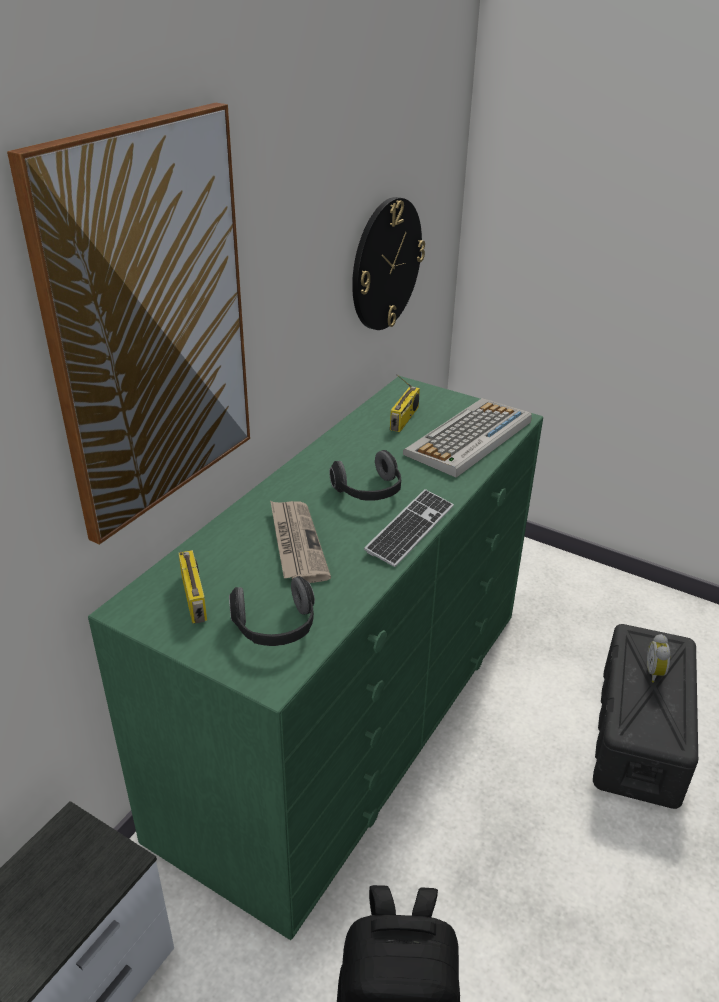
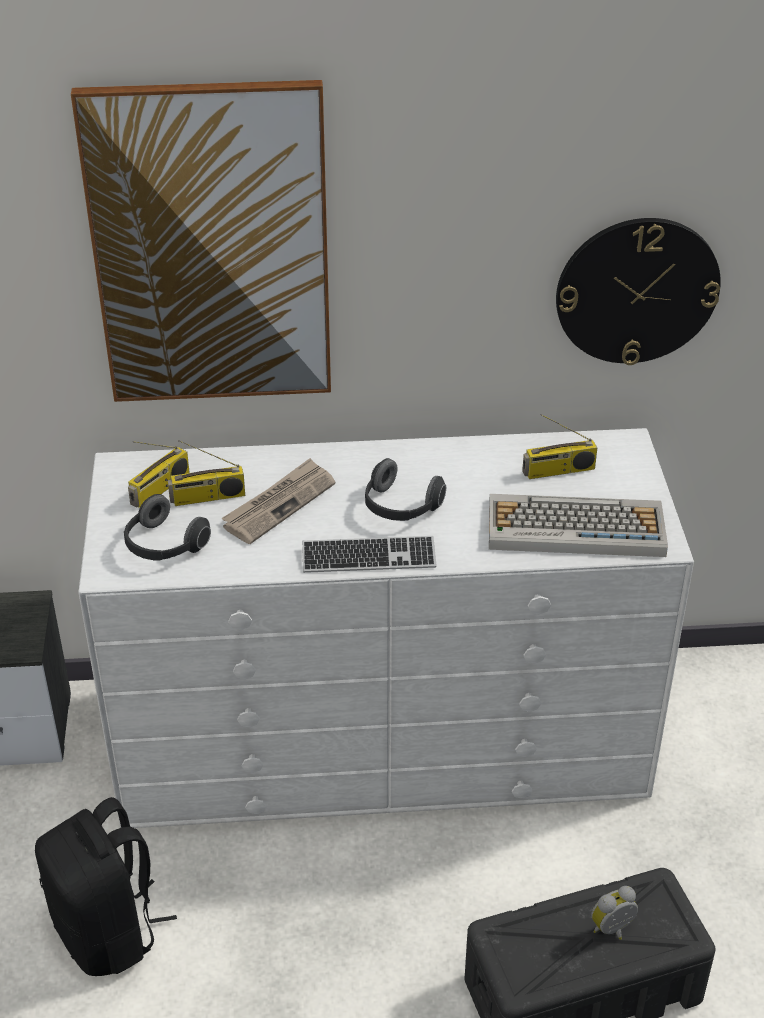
camera: 55 degrees right, 5 degrees up
(241, 576) = (207, 497): none -> radio
(352, 714) = (382, 739): green dresser -> white dresser

